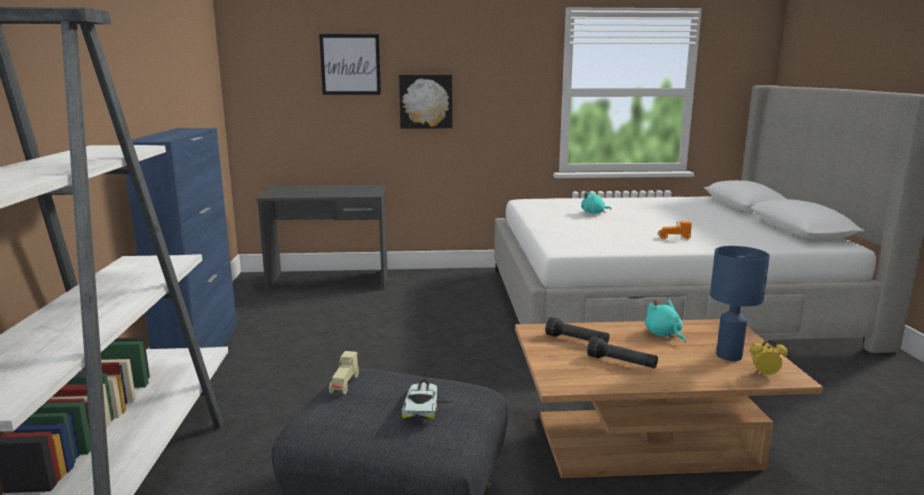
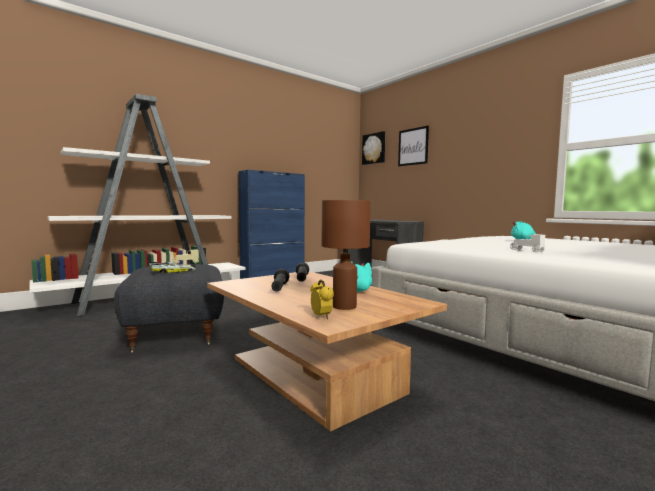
camera: 55 degrees right, 10 degrees down
(425, 101) = (452, 165): picture -> picture (374, 148)
(674, 238) = (526, 250): orange toy car -> white toy car
(730, 356) = (345, 307): blue table lamp -> brown table lamp

